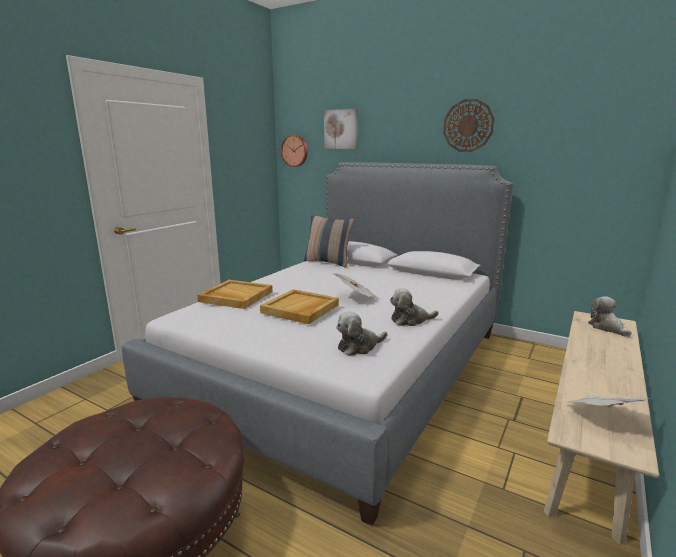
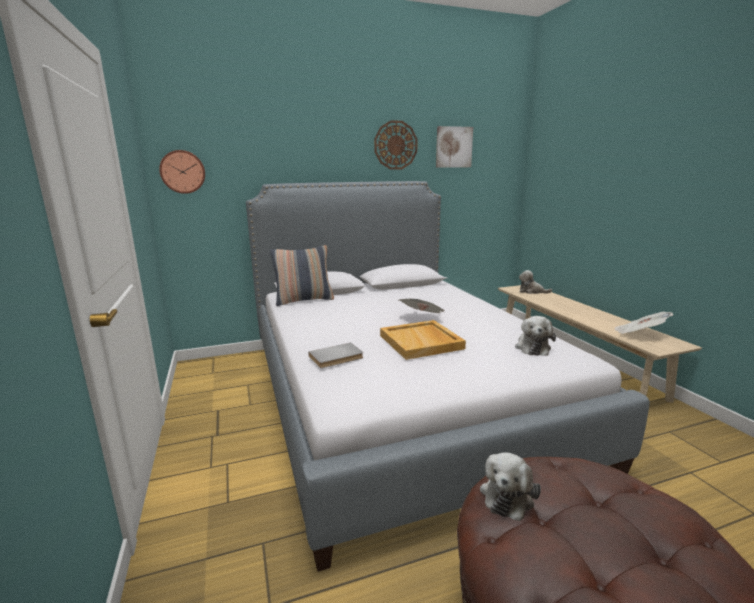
camera: 50 degrees left, 0 degrees up
(235, 296) = (337, 358): beige tray -> grey book
(341, 129) = (255, 145): picture -> picture (453, 147)
(410, 320) = (497, 319): plush toy -> plush toy (508, 495)

